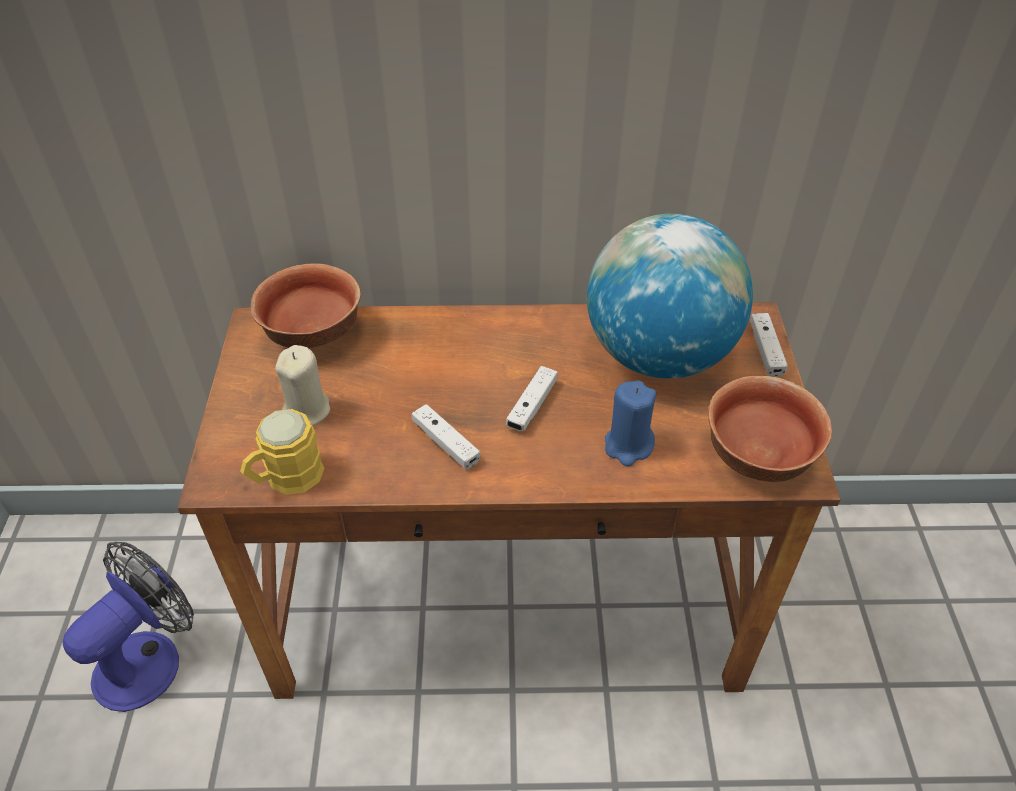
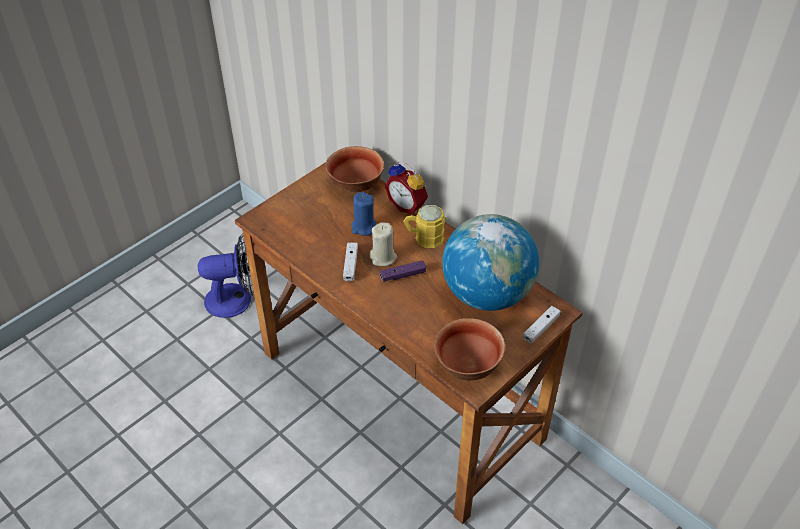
camera: 45 degrees right, 0 degrees up
(285, 478) = (279, 235): yellow mug -> yellow mug (423, 237)
(307, 410) = (316, 215): beige candle -> beige candle (383, 257)
(420, 315) = (408, 205): none -> alarm clock
(532, 406) = (403, 275): white game controller -> purple game controller
(628, 446) = (419, 319): blue candle -> blue candle (363, 227)

